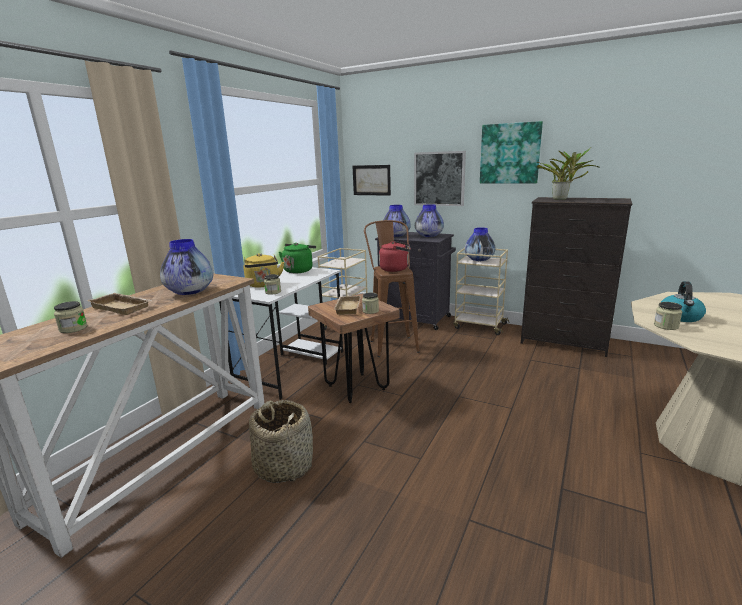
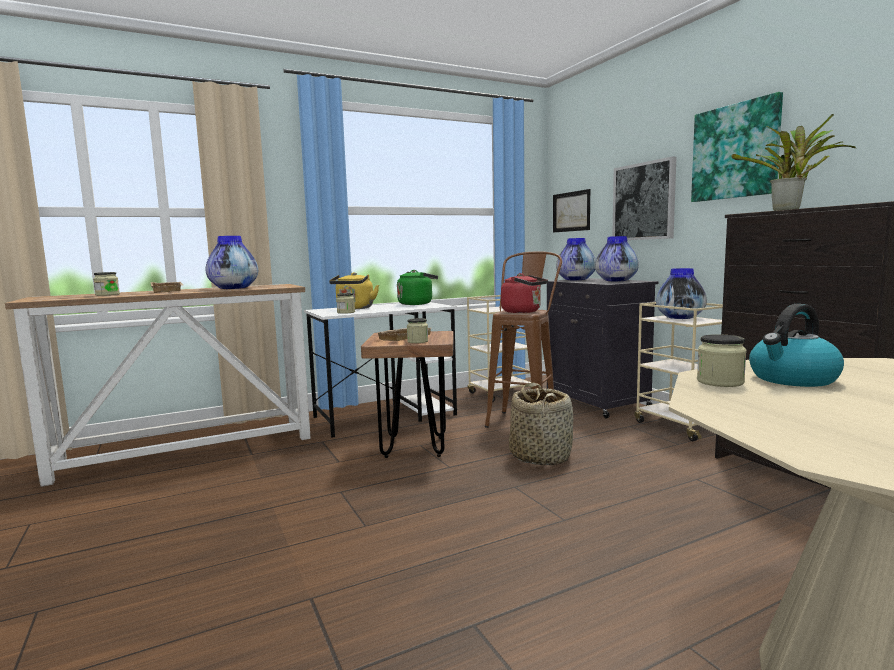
camera: 35 degrees right, 10 degrees down
(284, 465) = (246, 485): basket -> basket (540, 456)

